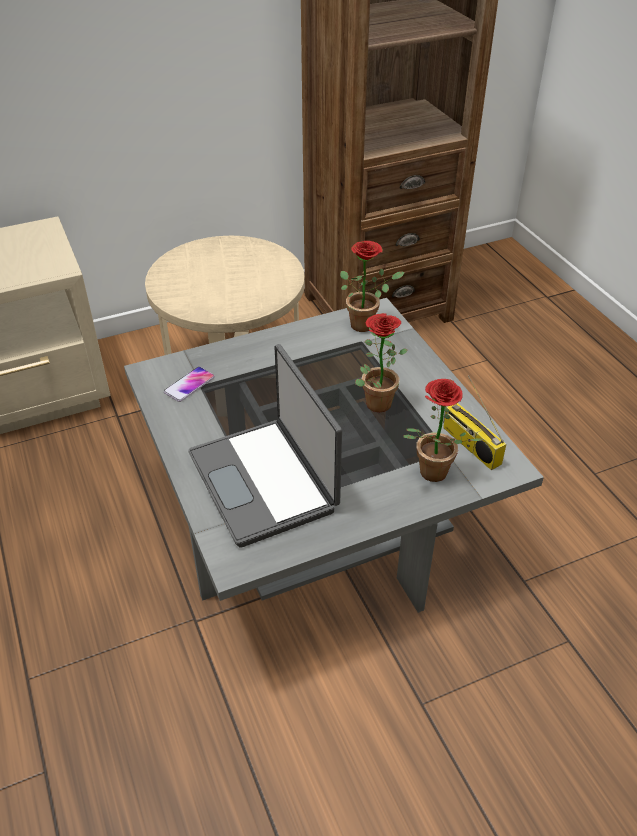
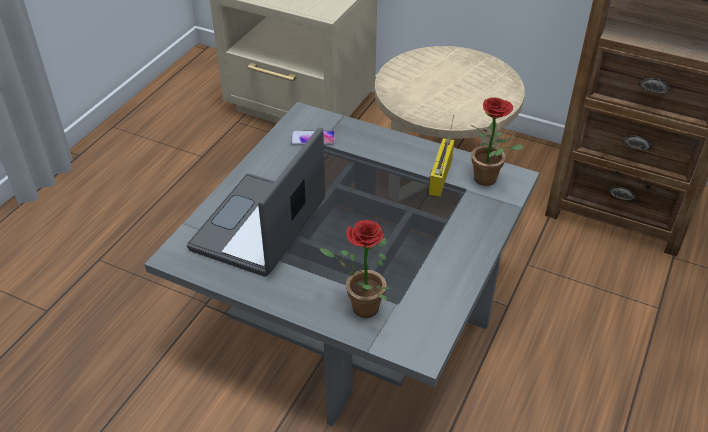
camera: 50 degrees right, 0 degrees up
(375, 400) = (407, 233): potted plant -> none
(469, 445) = (420, 313): radio -> radio (440, 175)

